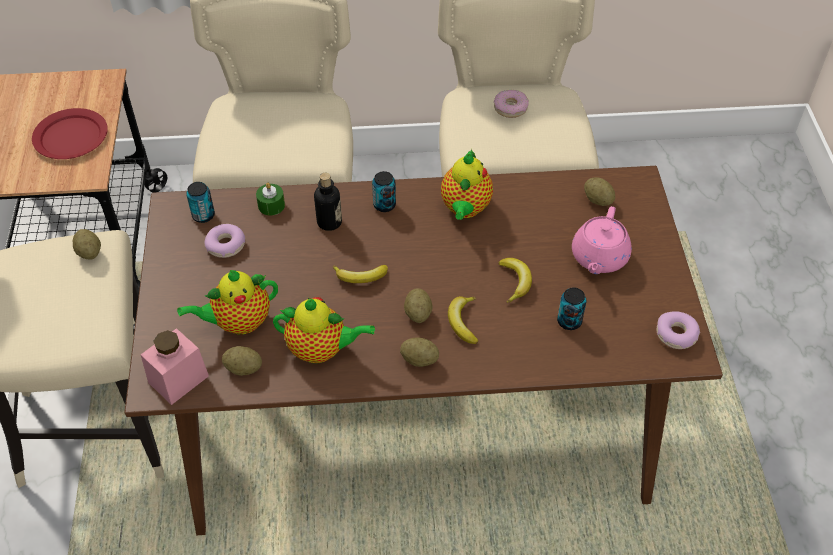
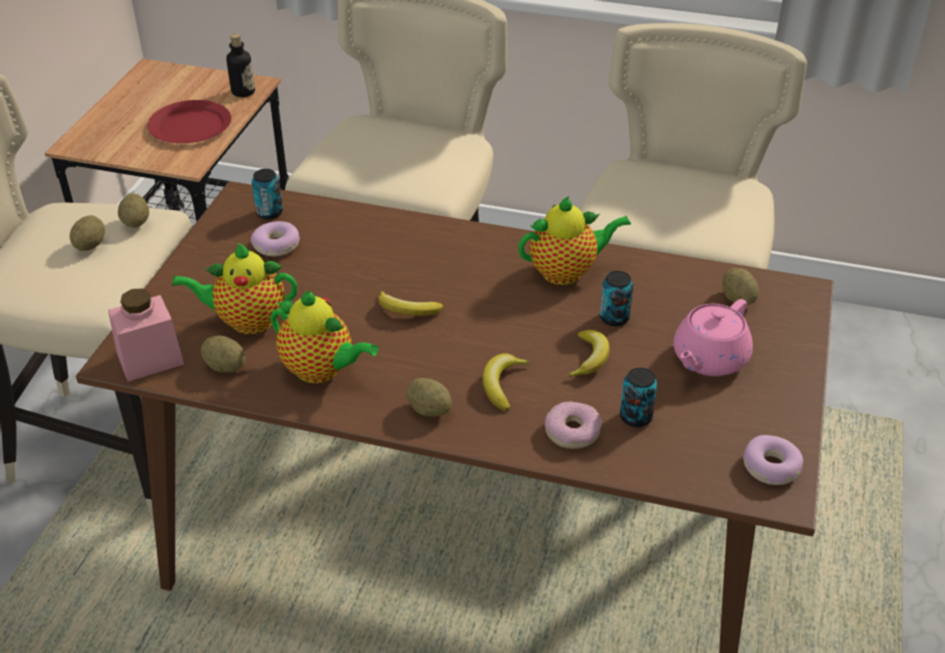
camera: 20 degrees right, 10 degrees down
(271, 205) = (347, 219): green candle -> none
(329, 222) = (402, 249): bottle -> bottle (243, 92)
(384, 205) = (474, 247): can -> can (614, 318)
(418, 313) = (453, 362): potato -> potato (90, 245)
(465, 209) = (567, 272): teapot -> teapot turned 135 degrees counterclockwise
(510, 108) = (677, 187): donut -> donut (572, 431)

